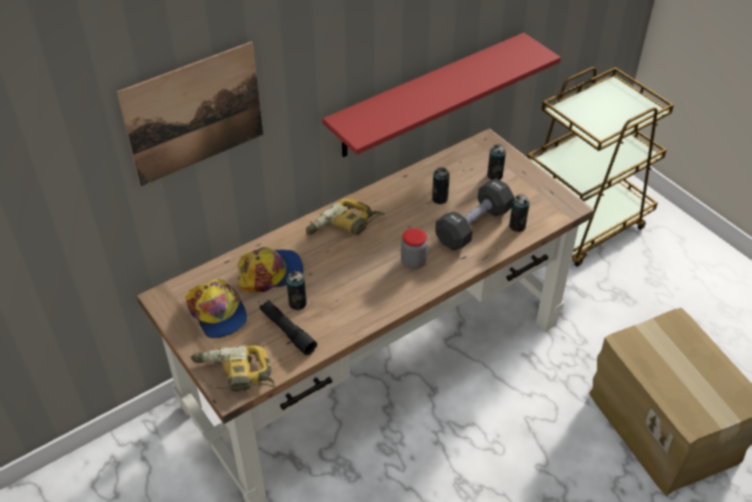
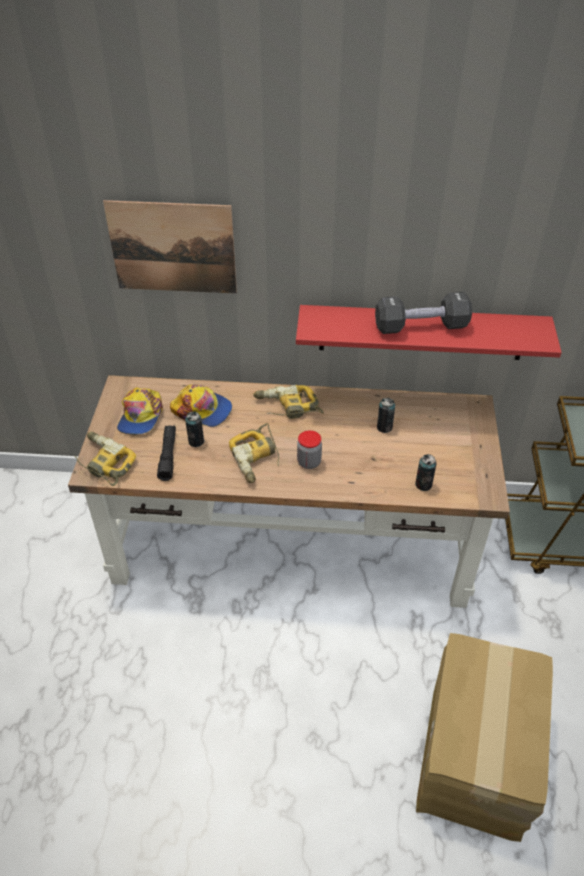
camera: 40 degrees right, 0 degrees up
(368, 285) = (257, 458): none -> power drill
(473, 226) = (387, 463): black dumbbell -> black dumbbell (421, 326)
(494, 175) = (451, 435): can -> none

